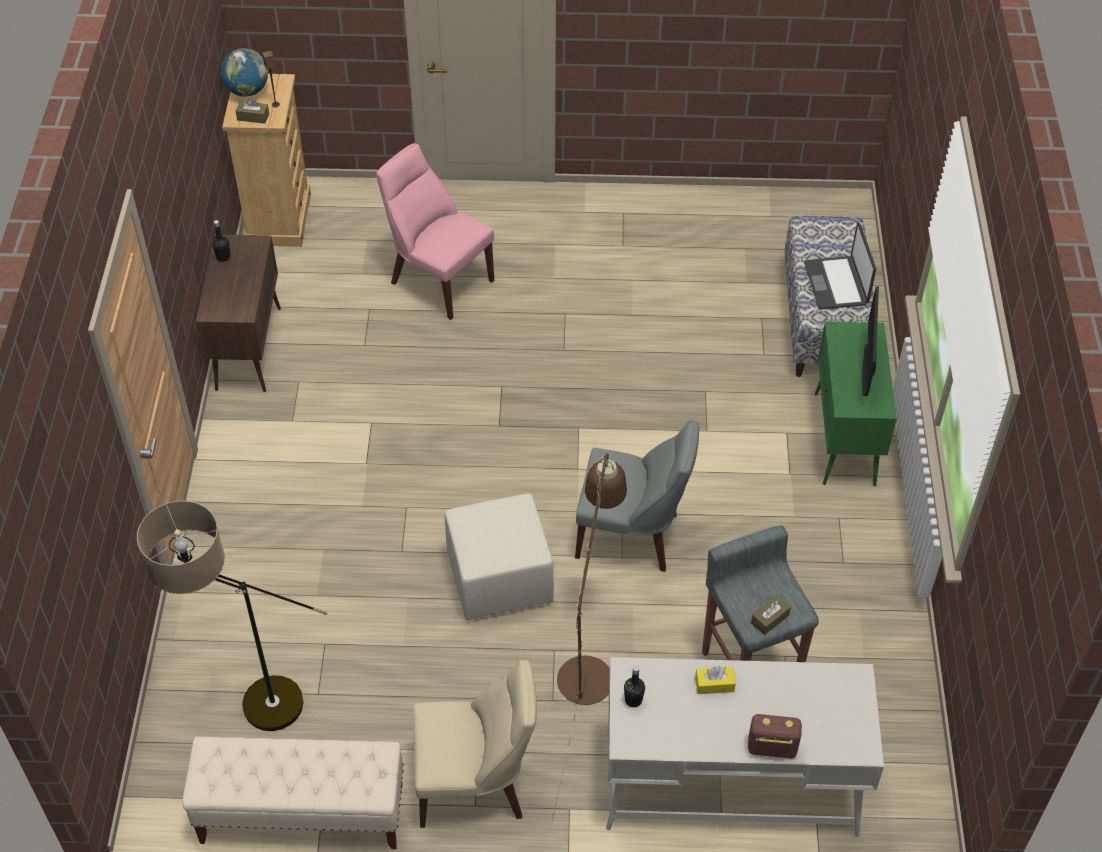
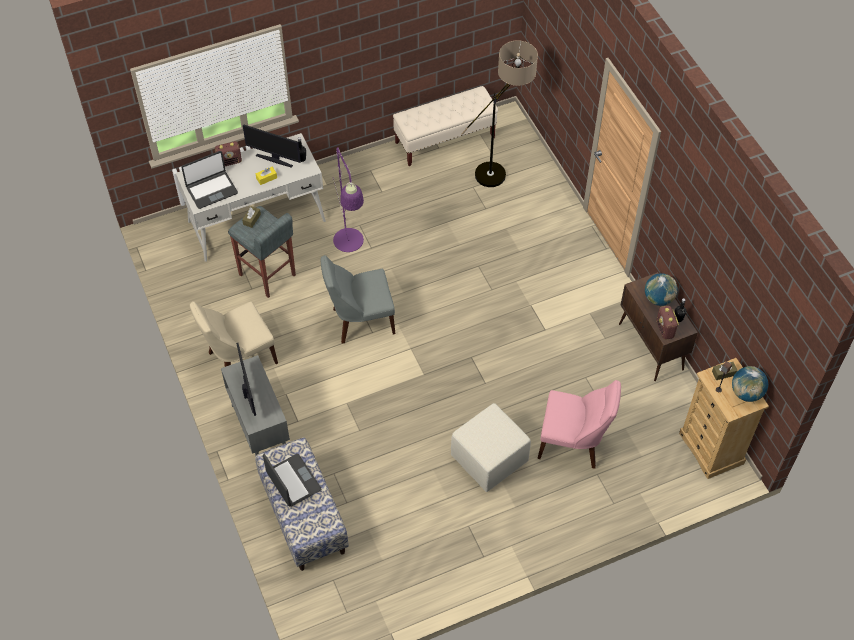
camera: 155 degrees right, 5 degrees up
(226, 288) = (658, 299): none -> globe
(253, 250) = (665, 330): none -> radio
(476, 784) = (375, 178): beige chair -> beige chair (239, 358)
(501, 577) = (418, 272): beige ottoman -> beige ottoman (489, 460)
(587, 667) = (350, 246): brown floor lamp -> purple floor lamp
(684, 718) = (274, 159): none -> monitor
(825, 700) = (211, 190): none -> laptop
(844, 440) = (260, 430): green cabinet -> grey cabinet

